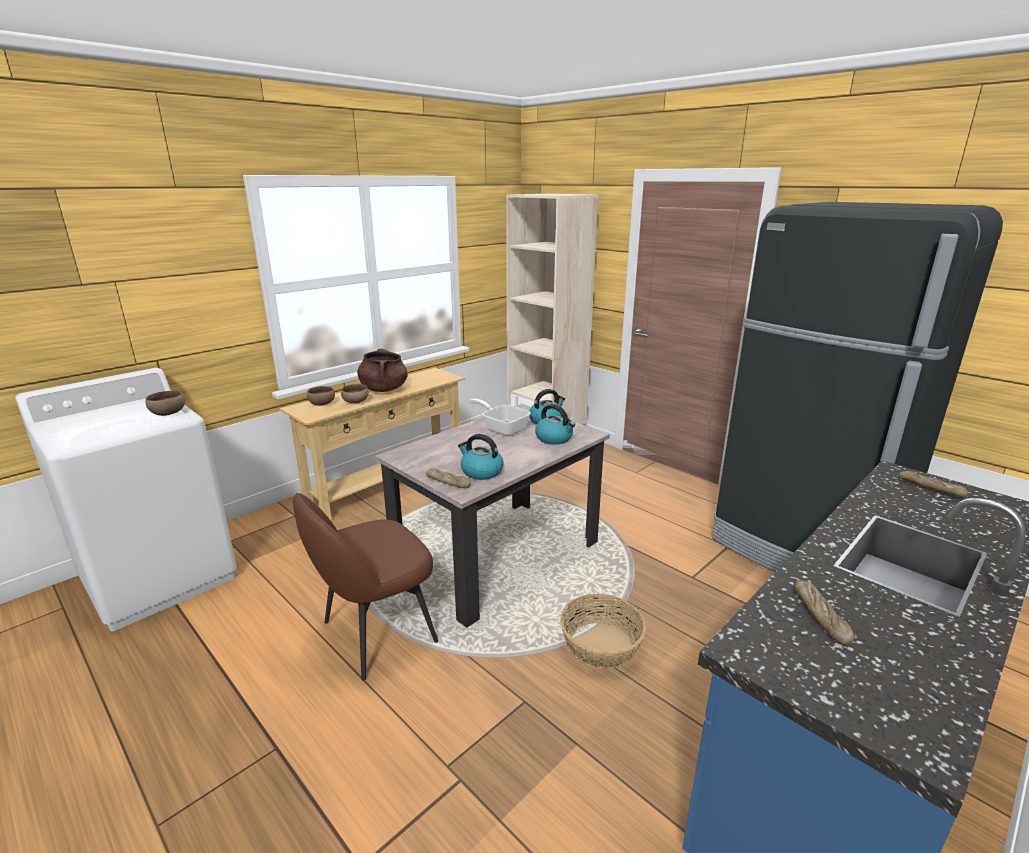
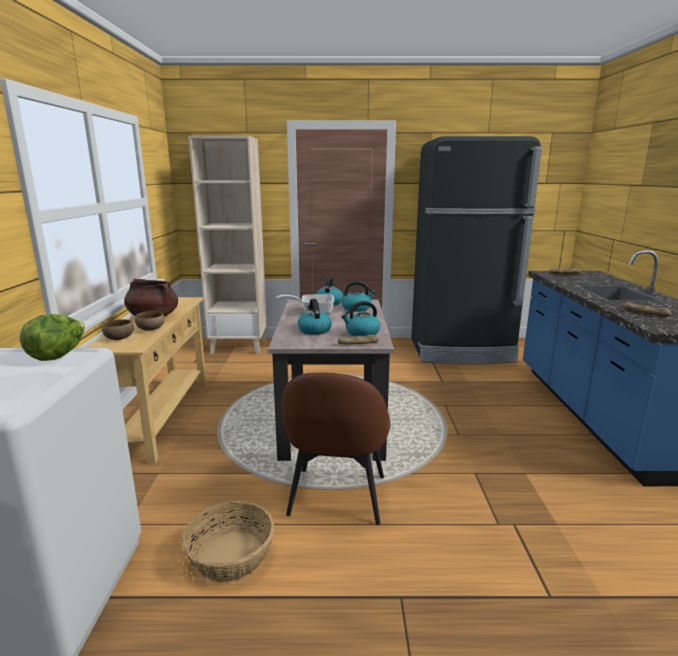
camera: 45 degrees left, 5 degrees down
(168, 413) = (59, 355): brown bowl -> lettuce
(452, 450) = (314, 330): none -> kettle
(601, 645) = (460, 429): basket -> basket (231, 556)

